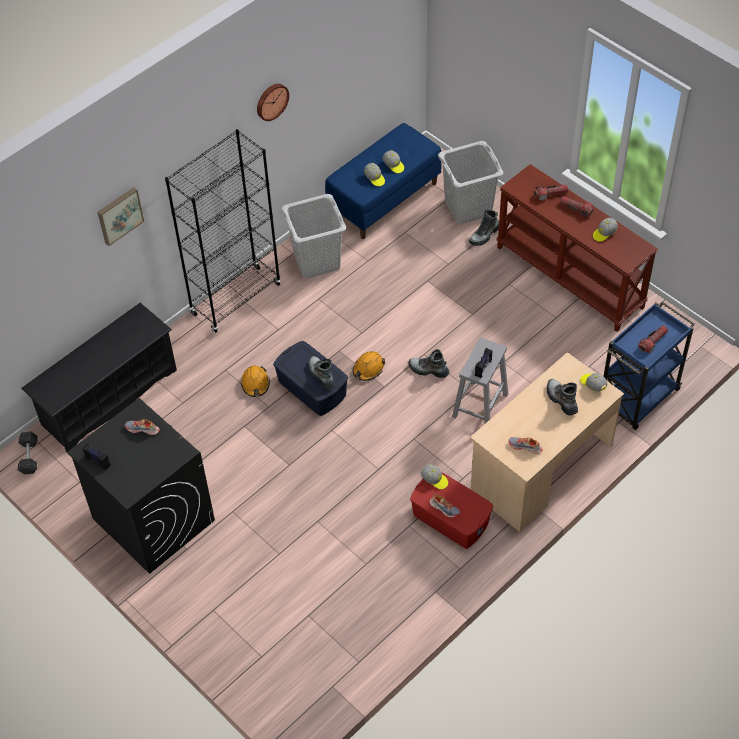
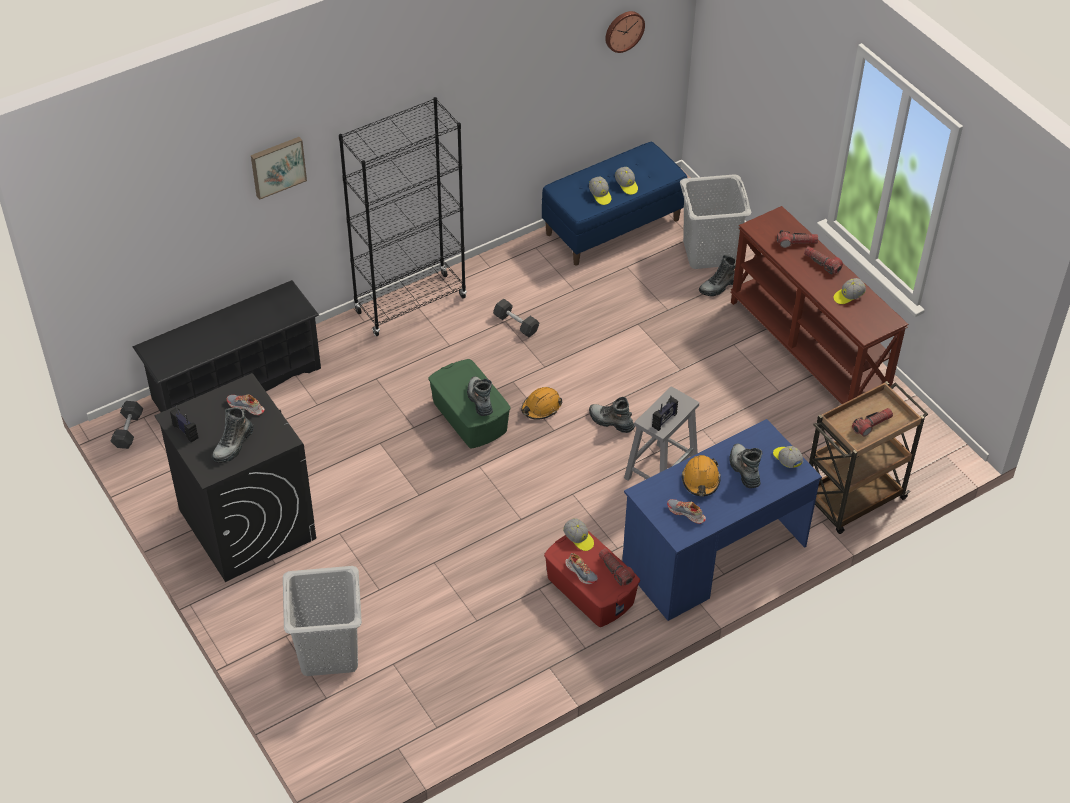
camera: 10 degrees right, 5 degrees down
(142, 465) = (233, 445): none -> boot
(255, 384) = (406, 400): orange hard hat -> orange hard hat (701, 480)
(271, 101) = (483, 74): wall clock -> wall clock (623, 30)
(312, 389) = (469, 417): blue storage box -> green storage box
(317, 261) = (516, 280): grey laundry basket -> grey laundry basket (329, 652)
(328, 299) = (516, 324): none -> grey dumbbell
(471, 501) = (615, 570): none -> flashlight
(541, 469) = (714, 556): beige desk -> blue desk
(638, 398) = (852, 499): blue cart -> brown cart

